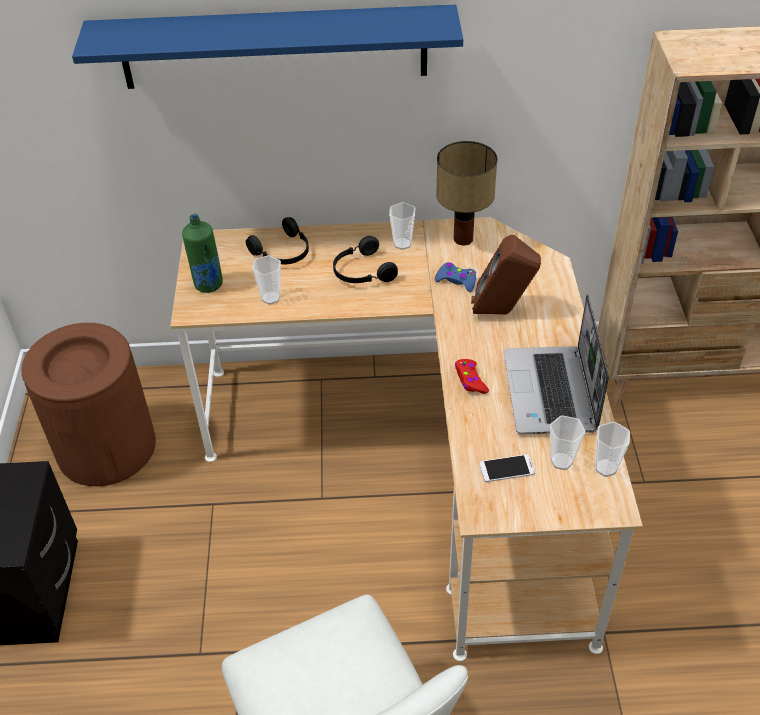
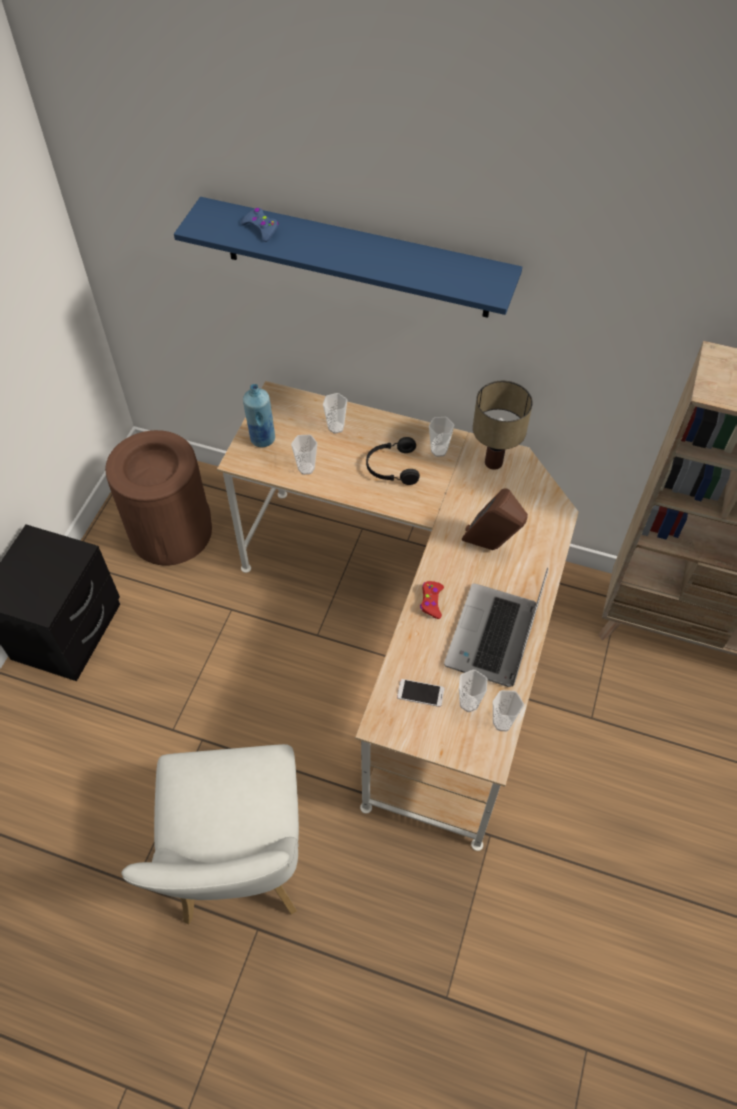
camera: 20 degrees right, 10 degrees up
(208, 284) = (262, 439): green bottle -> blue bottle
(283, 252) = (336, 427): black headphones -> cup
(456, 280) = (467, 502): blue game controller -> blue game controller (261, 229)

